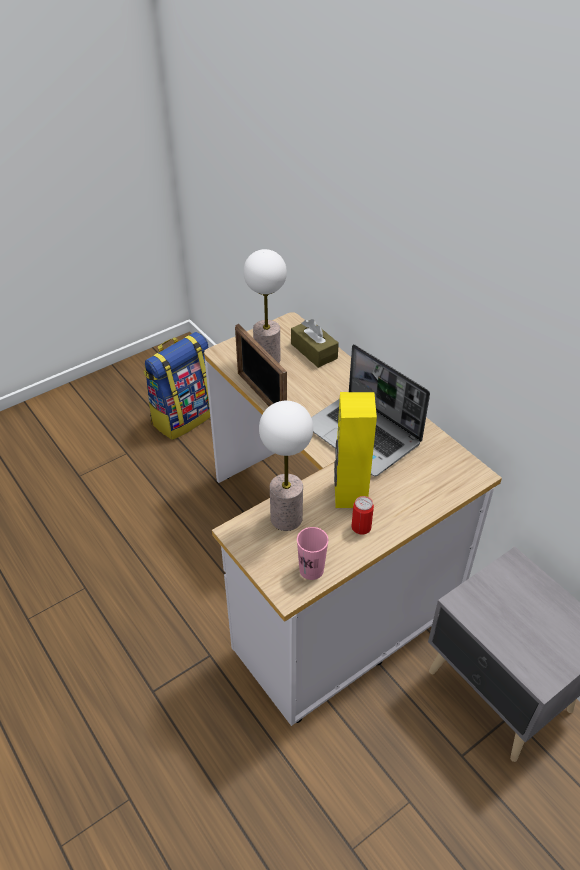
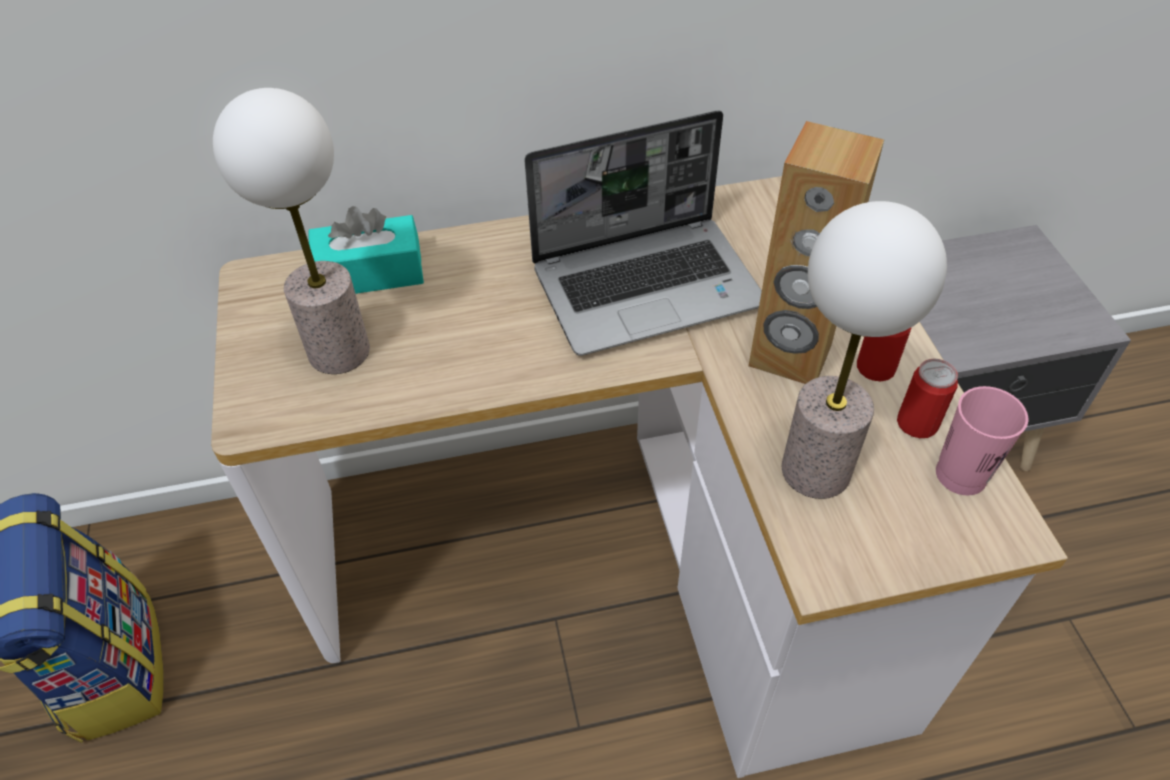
camera: 65 degrees left, 5 degrees up
(261, 396) = (443, 397): picture frame -> none
(314, 351) = (370, 273): brown tissue box -> turquoise tissue box
(334, 549) = (917, 423): none -> can
(349, 494) = (790, 356): yellow speaker -> brown speaker

